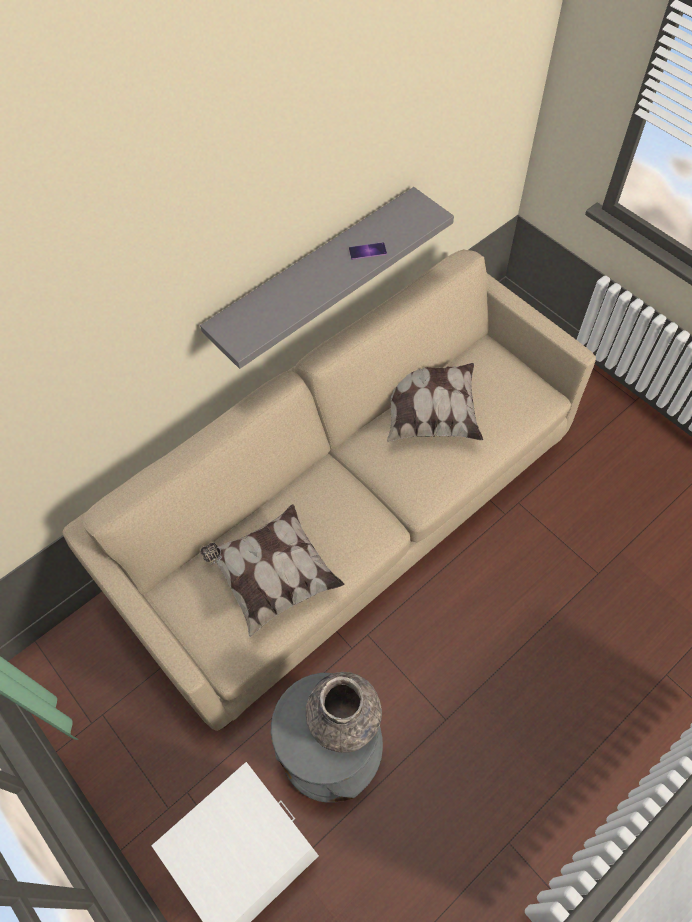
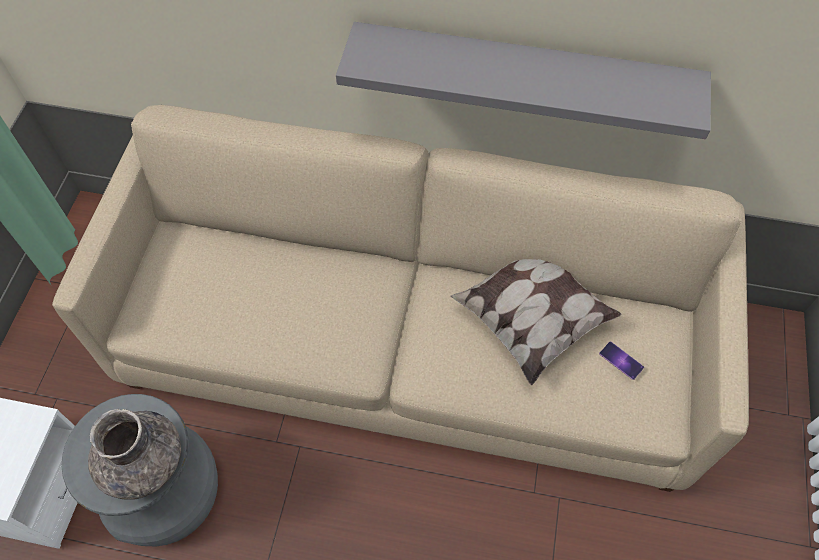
camera: 50 degrees right, 0 degrees up
(273, 576) = (239, 303): pillow -> none
(367, 251) = (576, 87): phone -> phone (621, 360)

